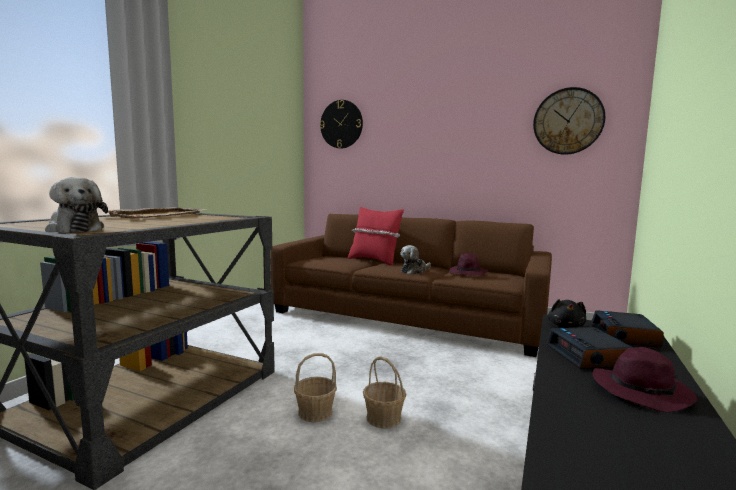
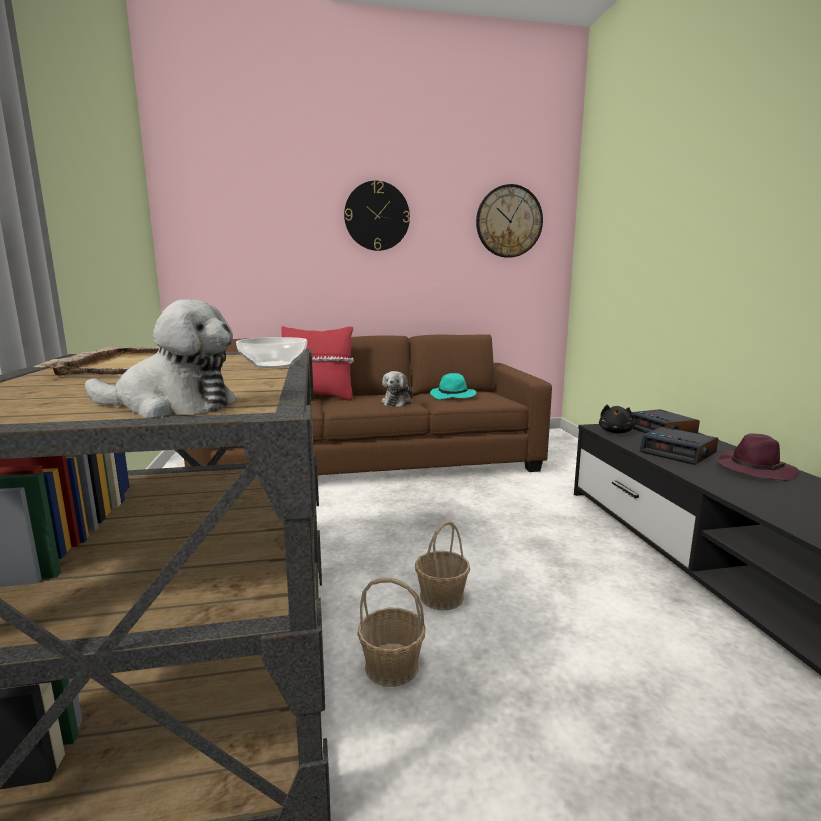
camera: 35 degrees left, 5 degrees up
(202, 221) = (274, 365): none -> bowl
(341, 124) = (221, 205): wall clock -> wall clock (377, 216)
(383, 418) = (512, 574): basket -> basket (392, 666)
(468, 273) = (453, 396): purple hat -> turquoise hat
(566, 326) = (616, 432): black plush toy -> black plush toy turned 45 degrees clockwise

